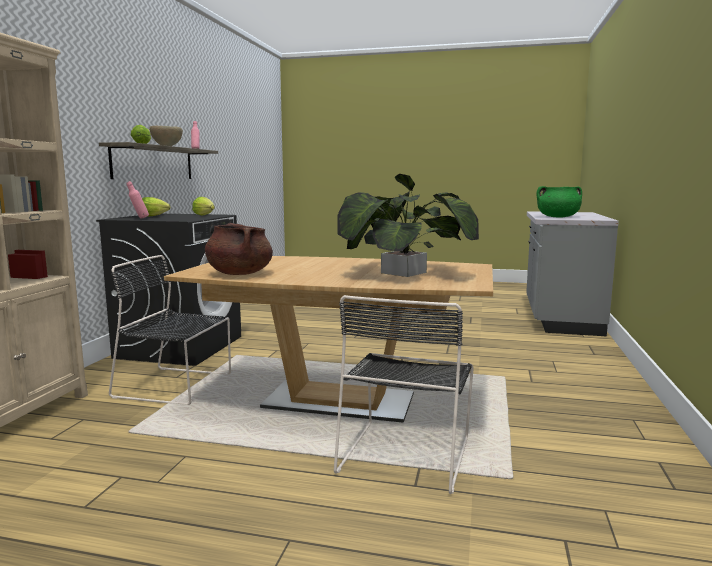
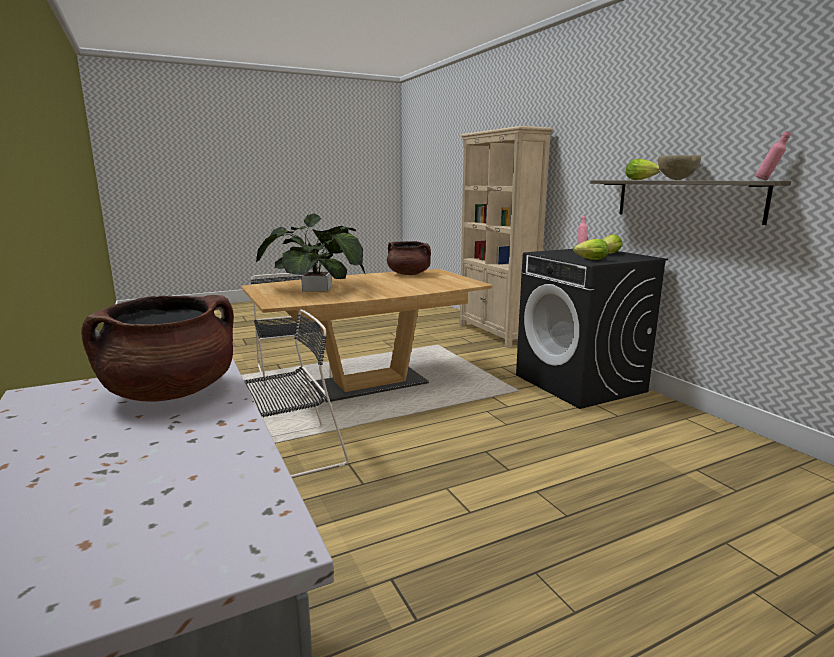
camera: 140 degrees right, 5 degrees up
(177, 386) = (483, 363): black chair -> black chair (285, 455)
(558, 217) = (171, 392): green cooking pot -> brown cooking pot

